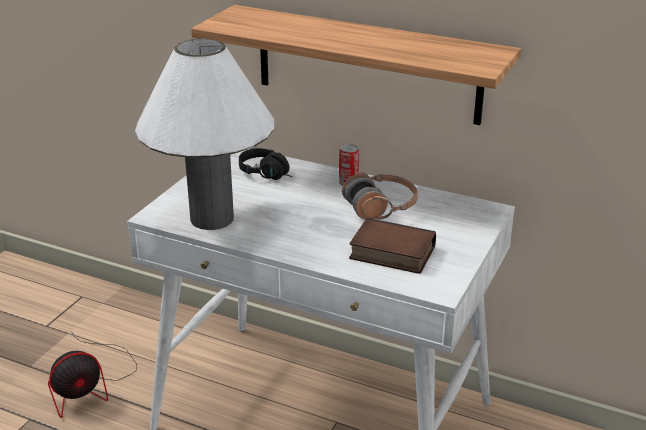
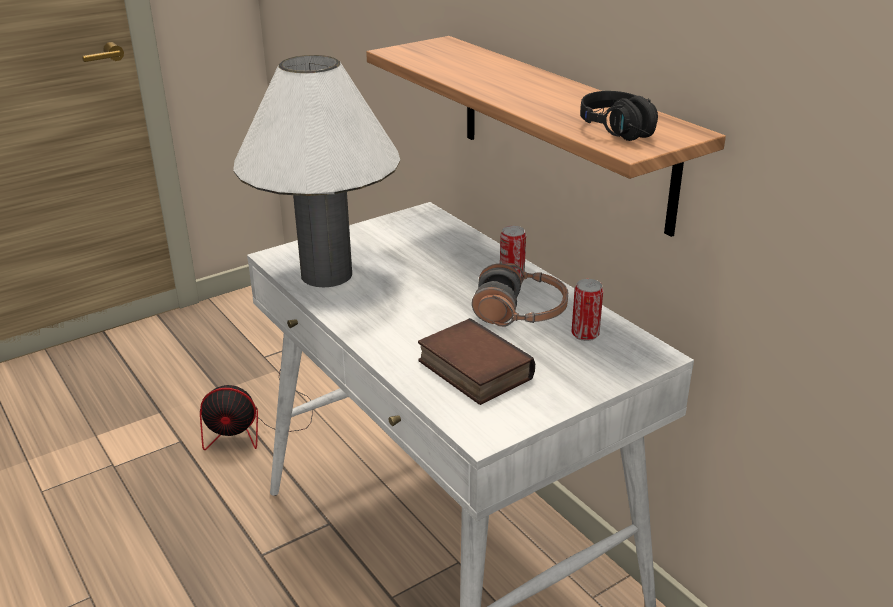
camera: 30 degrees right, 0 degrees up
(269, 174) = (437, 244): black headphones -> black headphones (625, 133)
(436, 209) = (585, 335): none -> can

